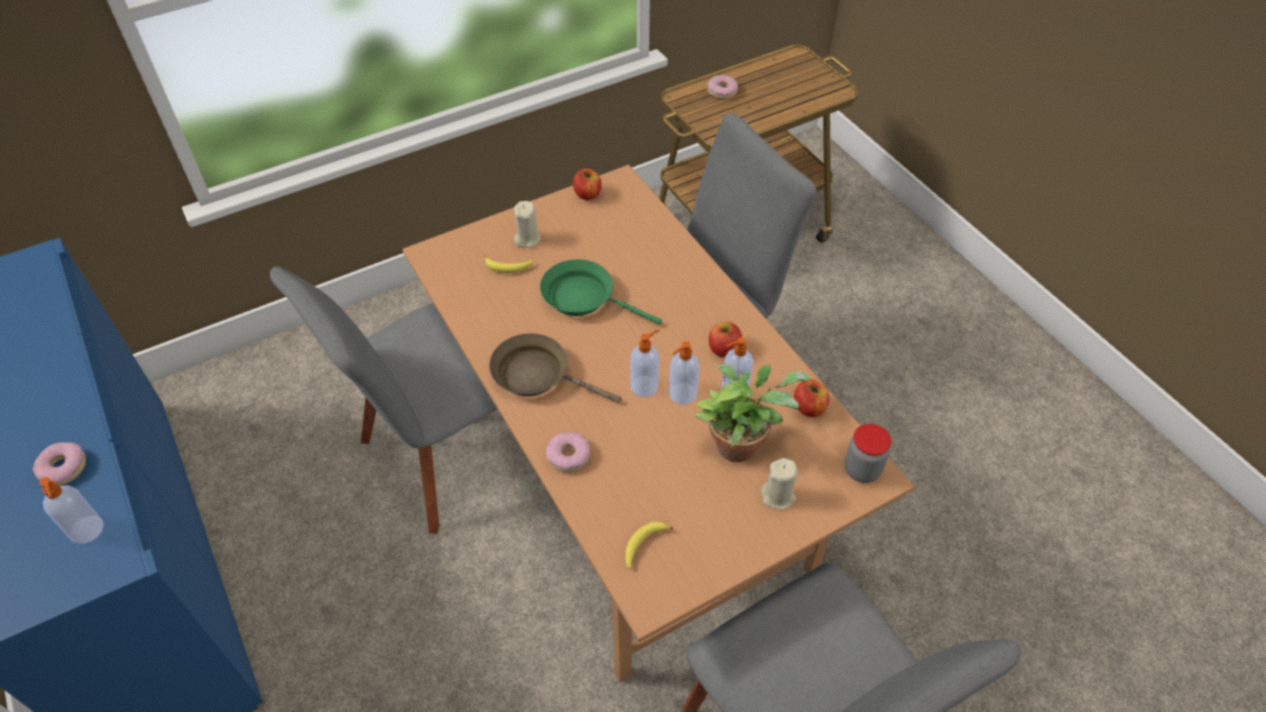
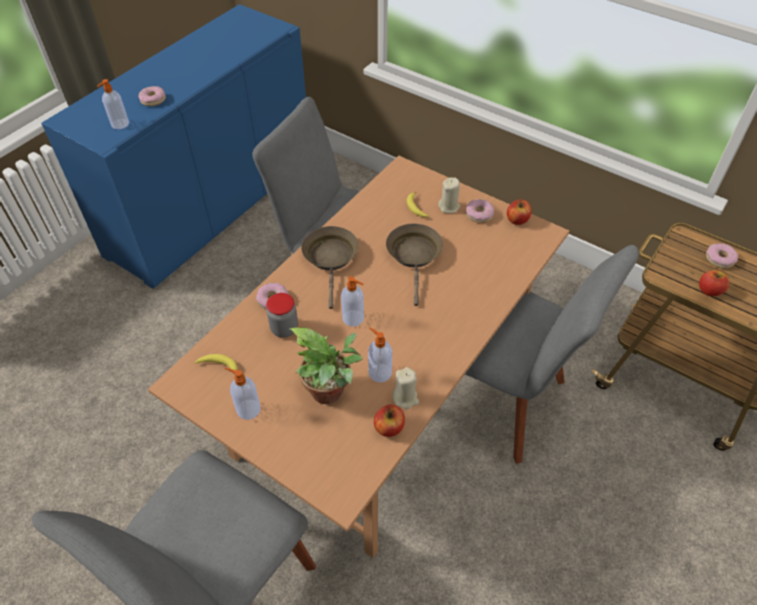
camera: 65 degrees right, 0 degrees up
(557, 219) = (479, 214): none -> donut
(584, 298) = (414, 256): green frying pan -> brown frying pan
(682, 394) = (357, 342): soap dispenser -> soap dispenser (247, 409)
(723, 349) = (416, 353): apple -> apple (709, 290)
(778, 496) = (293, 432): beige candle -> beige candle (405, 397)
(862, 470) = (345, 483): jar -> jar (284, 328)

